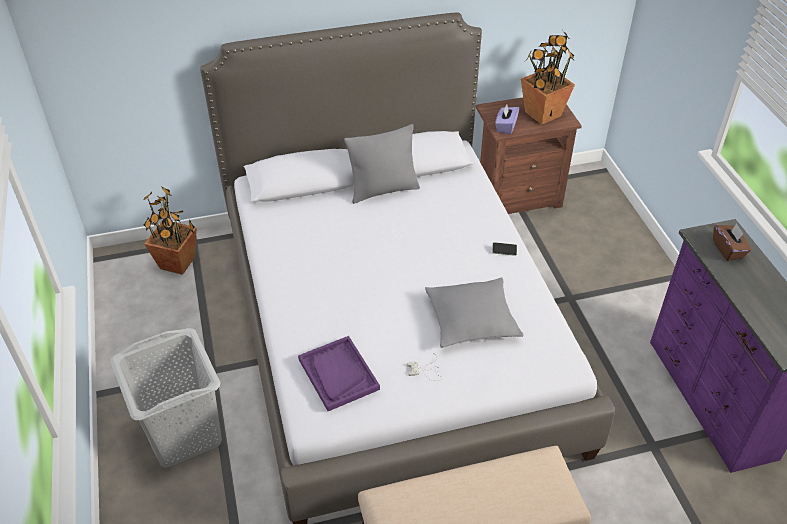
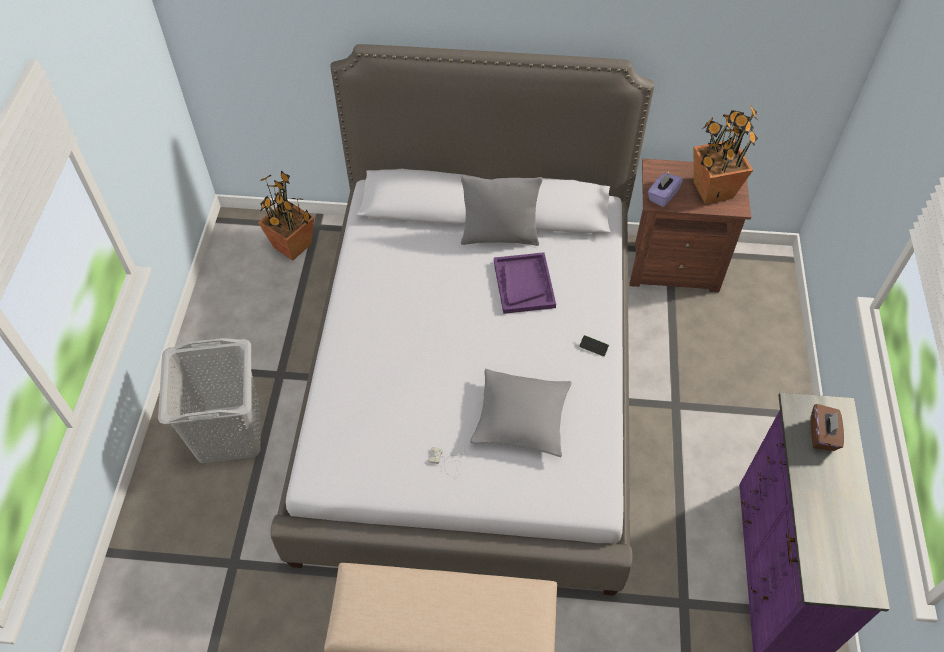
camera: 20 degrees right, 10 degrees up
(338, 374) = (360, 438): purple tray -> purple tray (523, 284)

